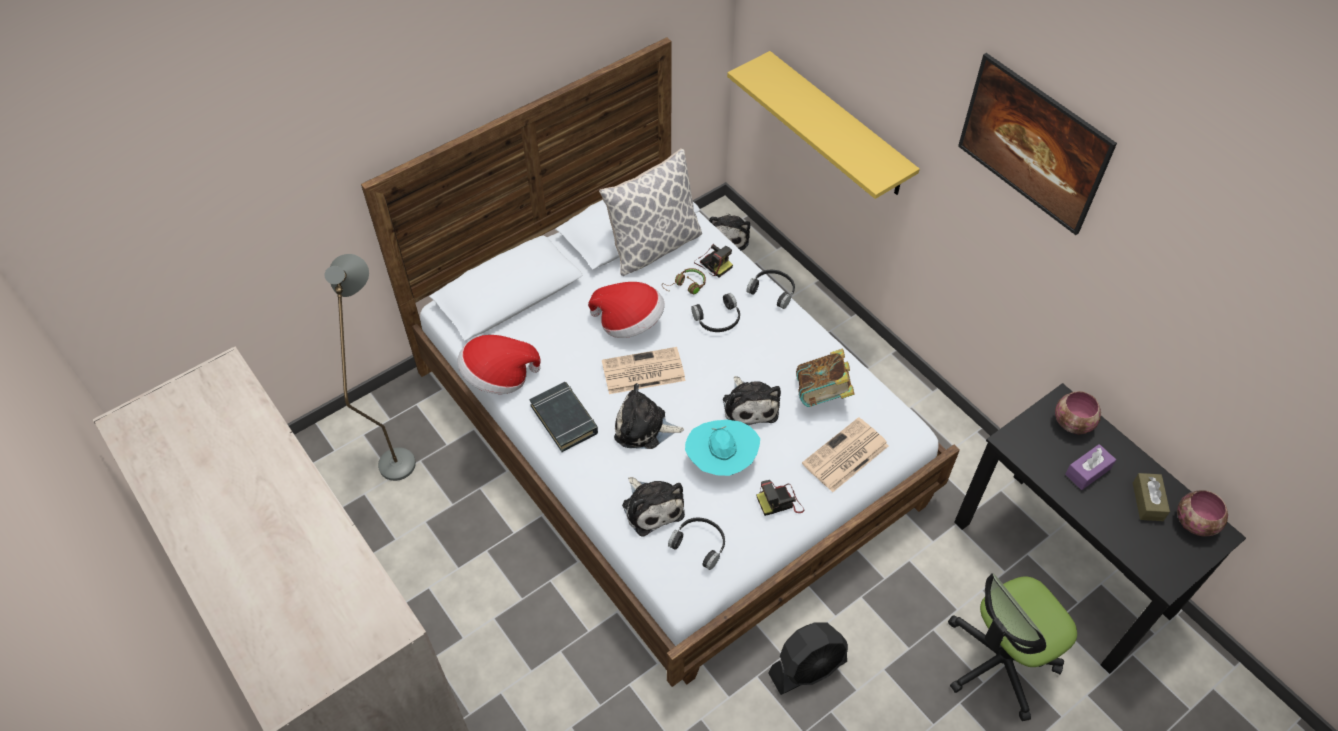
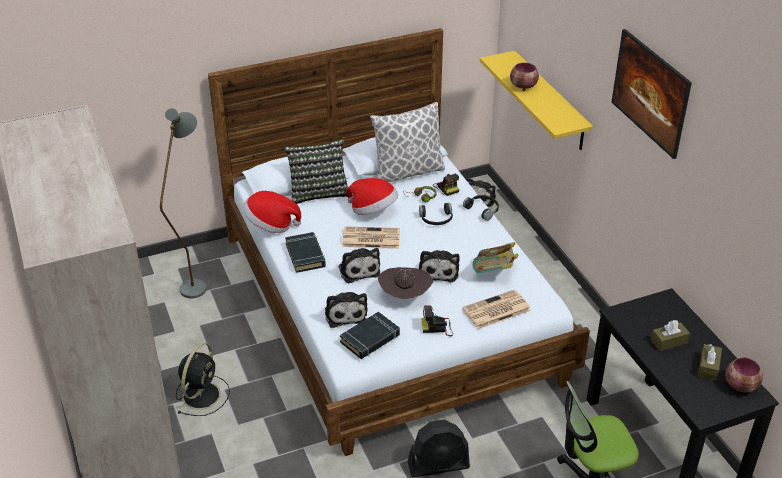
camera: 15 degrees right, 15 degrees down
(467, 633) = (202, 394): none -> black fan
(545, 306) = (318, 192): none -> pillow
(644, 428) = (358, 269): plush toy -> plush toy turned 135 degrees counterclockwise
(700, 543) = (370, 339): black headphones -> black book
(721, 461) = (405, 297): turquoise hat -> brown hat
(1073, 424) = (669, 313): bowl -> bowl (523, 87)
(1087, 471) = (669, 341): purple tissue box -> brown tissue box

